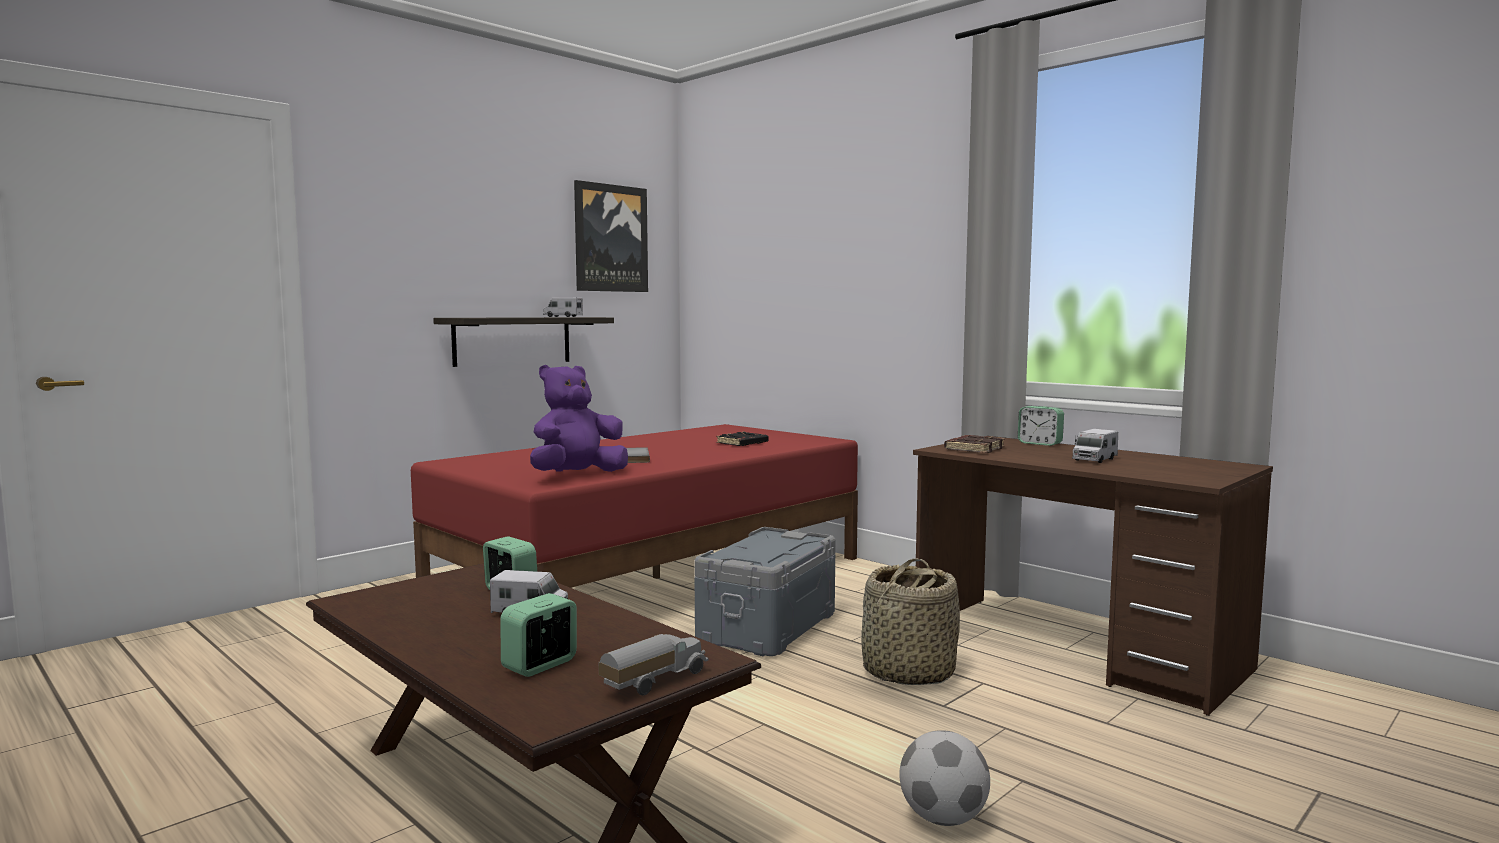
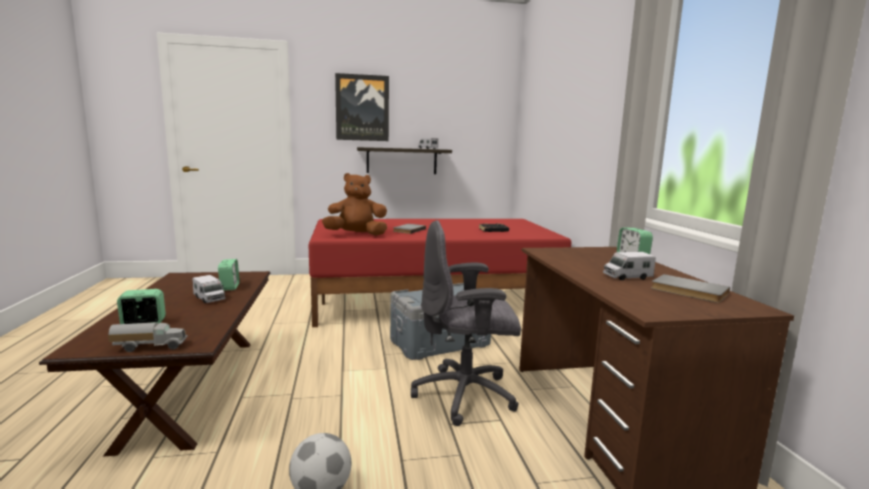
camera: 35 degrees right, 5 degrees up
(577, 475) = (356, 235): purple plush toy -> brown plush toy
(610, 238) = (468, 103): picture -> picture (362, 108)
(907, 672) = (466, 395): basket -> grey office chair
(974, 449) = (564, 254): brown book -> none
(1170, 462) = (688, 291): none -> grey book

